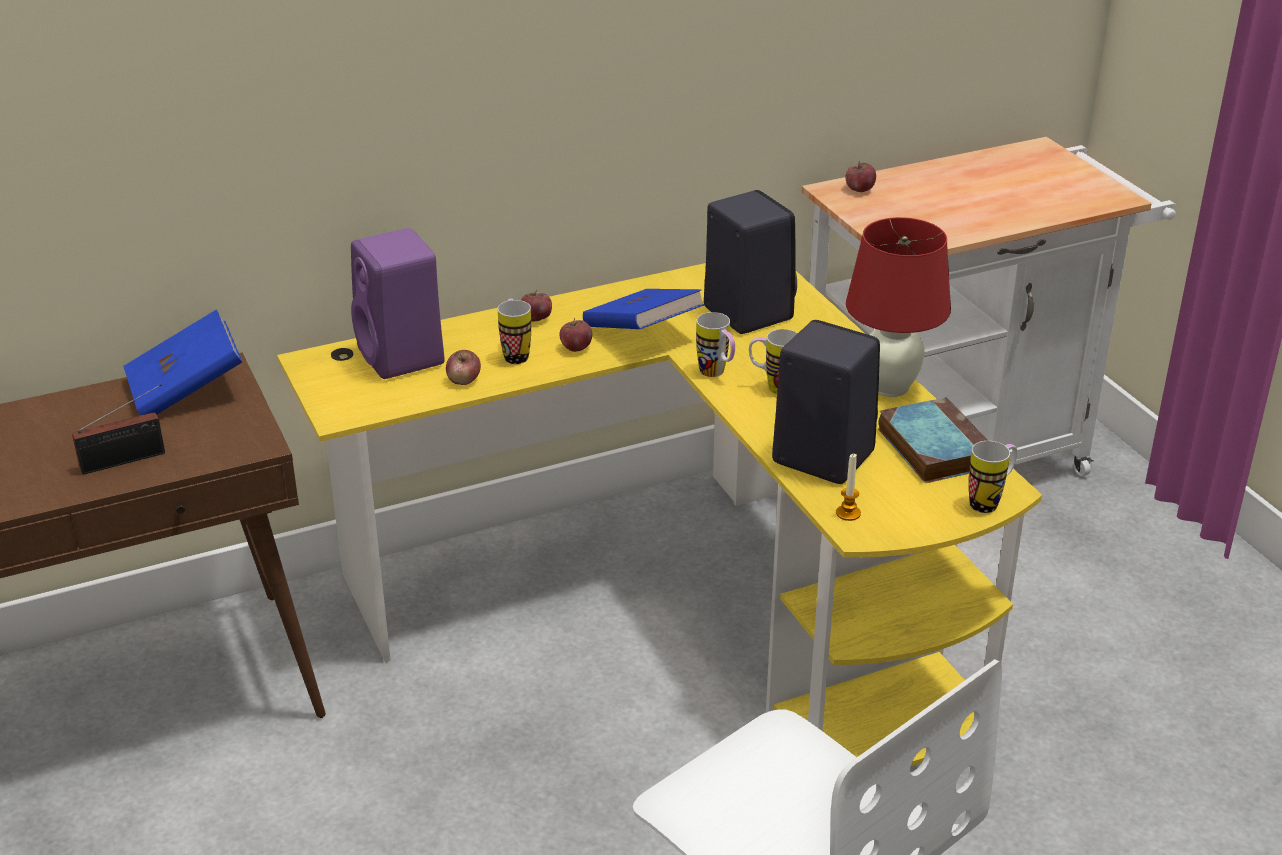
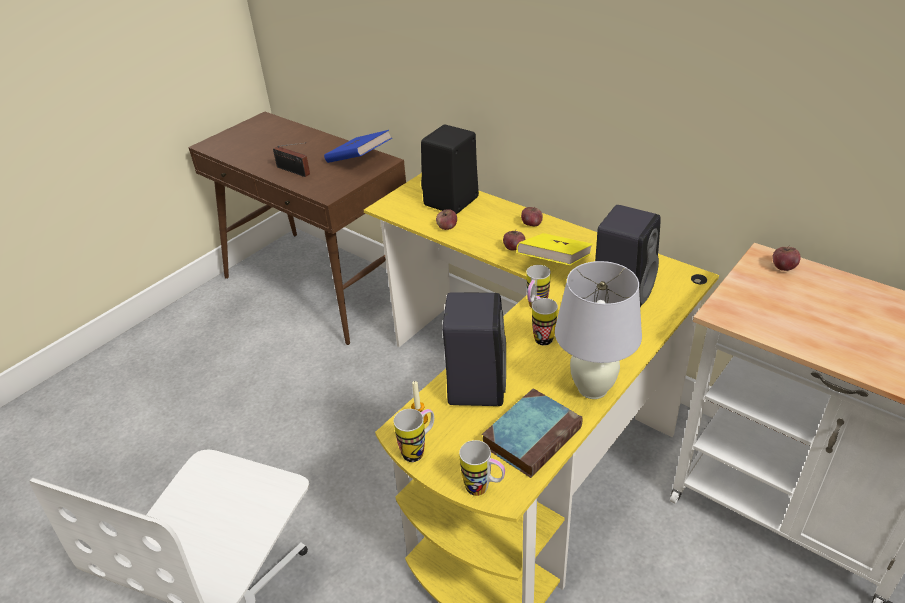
camera: 65 degrees right, 5 degrees up
(403, 358) = (450, 202): purple speaker -> black speaker
(515, 353) = (488, 232): mug -> mug (418, 450)
(642, 333) = (554, 264): blue book -> yellow book
(890, 387) = (593, 388): red table lamp -> white table lamp

